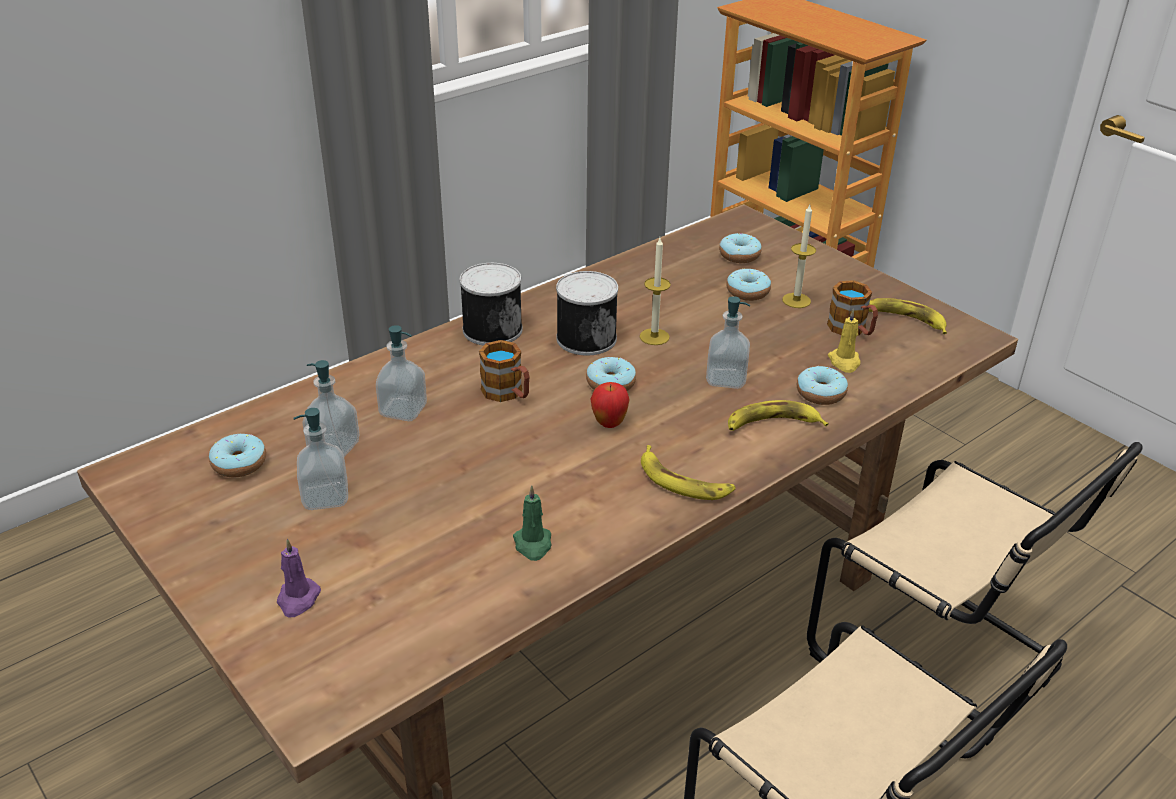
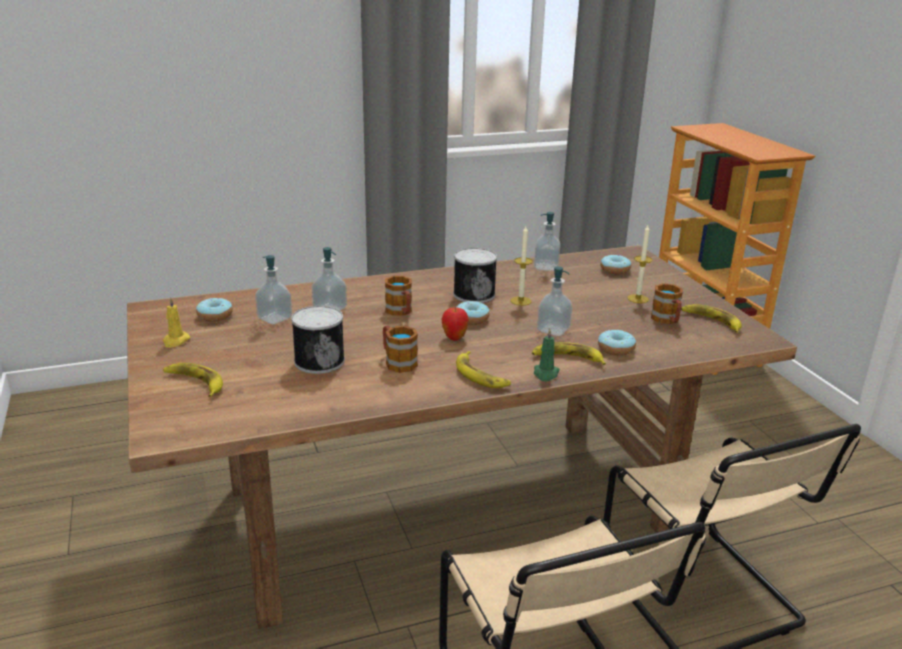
camera: 20 degrees right, 10 degrees down
(298, 599) = (195, 383): purple candle -> banana
(325, 497) = (250, 340): soap dispenser -> soap dispenser (546, 267)
(491, 329) = (416, 280): can -> can (319, 360)
(533, 545) = (355, 387): green candle -> green candle (546, 374)
(560, 485) = (397, 362): none -> mug
(747, 292) = (605, 289): donut -> none
(844, 362) = (647, 336): yellow candle -> yellow candle (175, 341)

